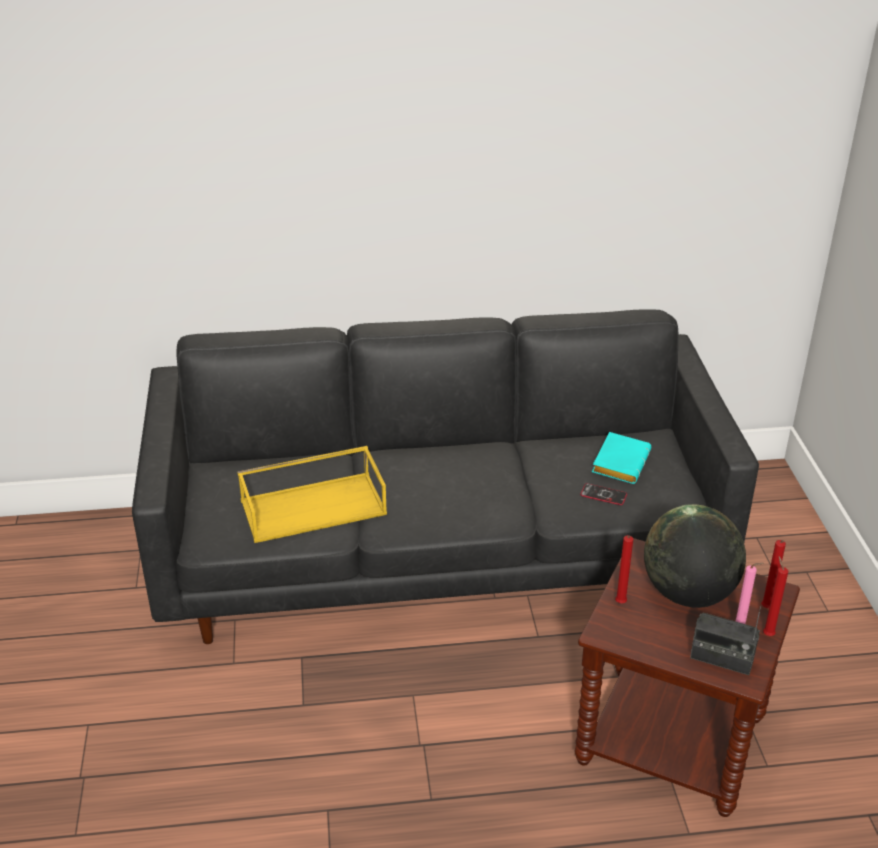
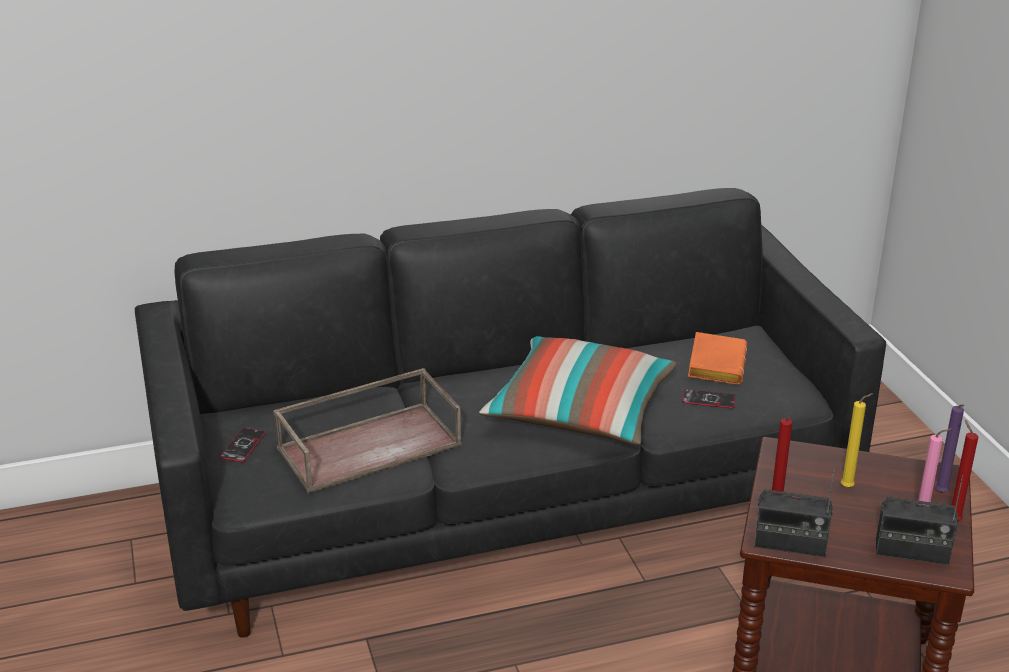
camera: 10 degrees left, 5 degrees down
(215, 495) = (243, 446): none -> phone
(314, 506) = (370, 445): yellow tray -> brown tray
(492, 494) = (580, 412): none -> pillow
(619, 462) = (714, 364): turquoise book -> orange book
(620, 639) = (790, 544): none -> radio
(688, 593) = (849, 487): globe -> yellow candle
(766, 609) = (941, 494): red candle -> purple candle

